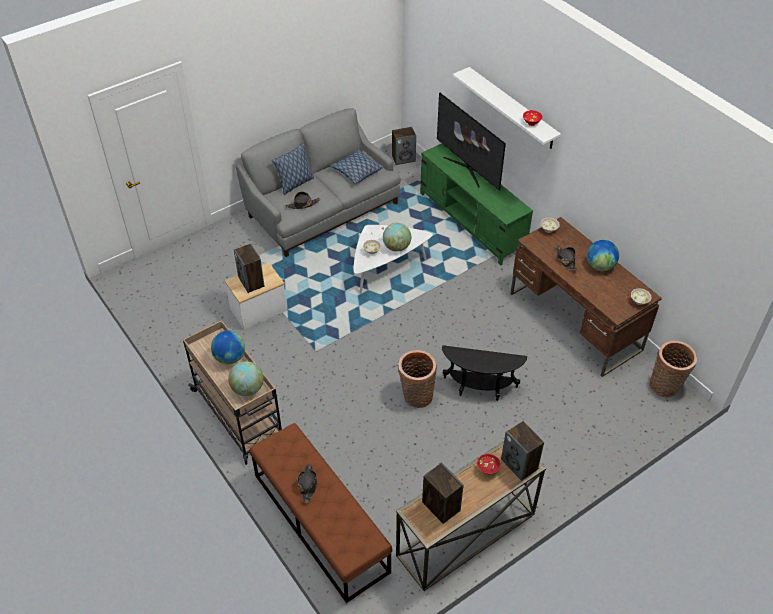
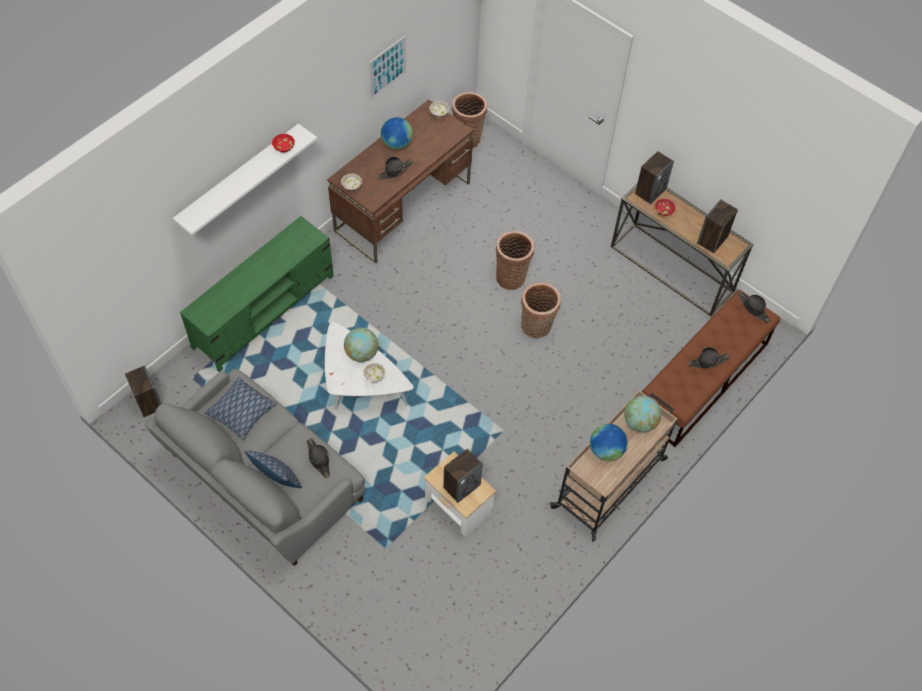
camera: 105 degrees left, 10 degrees up
(360, 550) = (754, 308): none -> black hat
(467, 168) = (234, 284): television -> none
(479, 389) = (511, 276): black side table -> basket
(641, 206) = (387, 67): none -> picture

